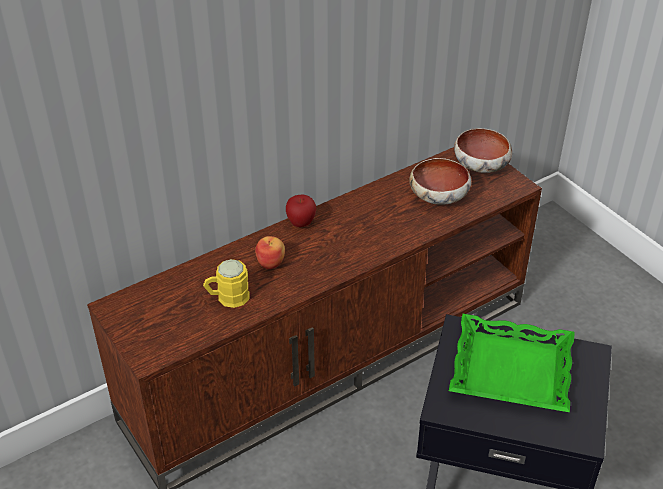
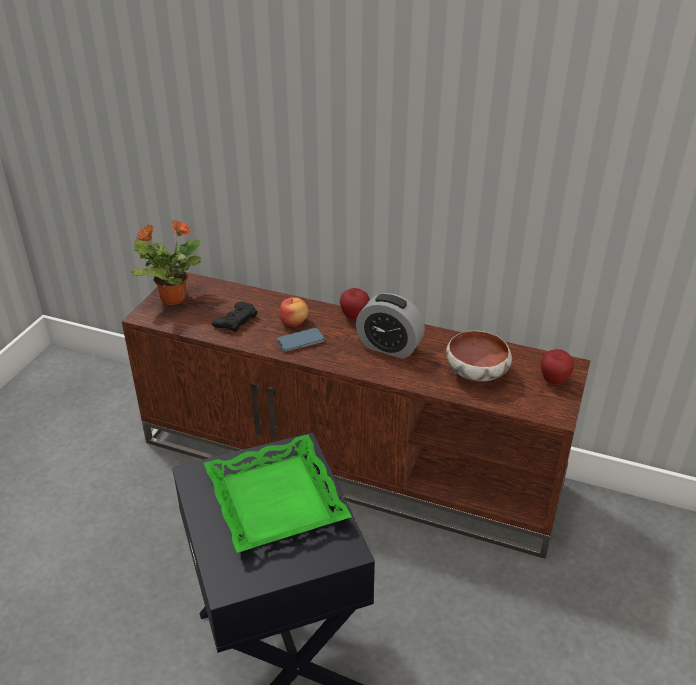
camera: 55 degrees right, 5 degrees down
(140, 326) = (172, 298): none -> potted plant
(227, 297) = (235, 320): yellow mug -> black game controller
(303, 271) = (300, 342): none -> phone
(362, 224) = (389, 347): none -> alarm clock
(482, 166) = (554, 380): bowl -> apple

